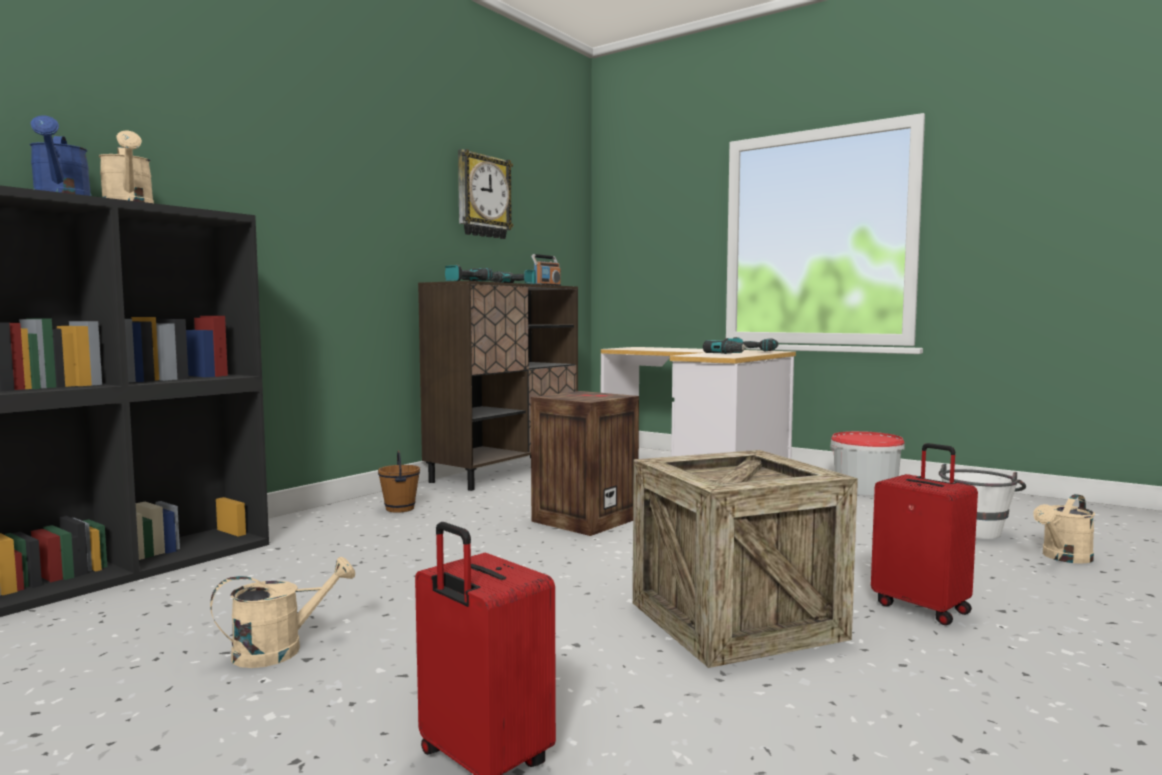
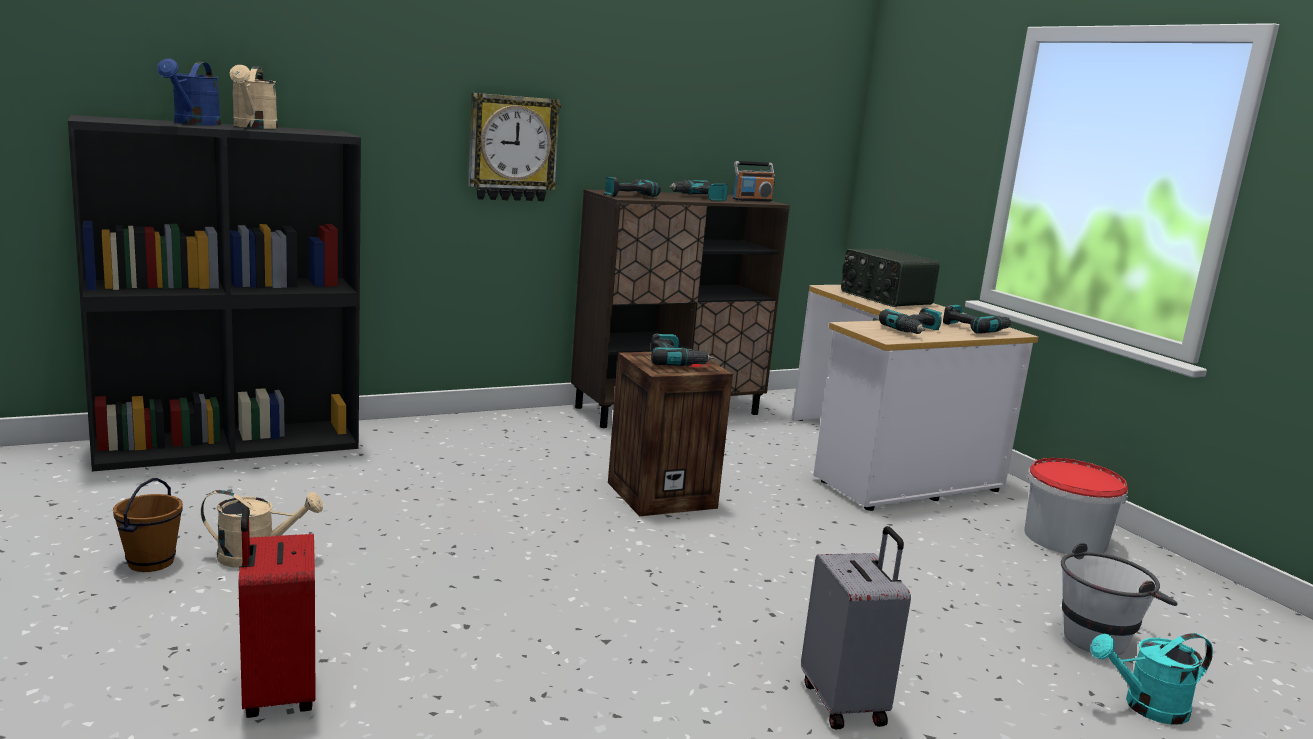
camera: 25 degrees right, 10 degrees up
(399, 509) = (508, 435): brown bucket -> brown bucket (150, 562)
(483, 196) = (688, 85): wall clock -> wall clock (512, 148)
(584, 395) = (675, 361): none -> power drill
(663, 348) = (884, 298): none -> radio
(735, 620) = (634, 651): crate -> none
(922, 607) = (845, 703): red suitcase -> grey suitcase
(1063, 558) = (1146, 707): beige watering can -> turquoise watering can

